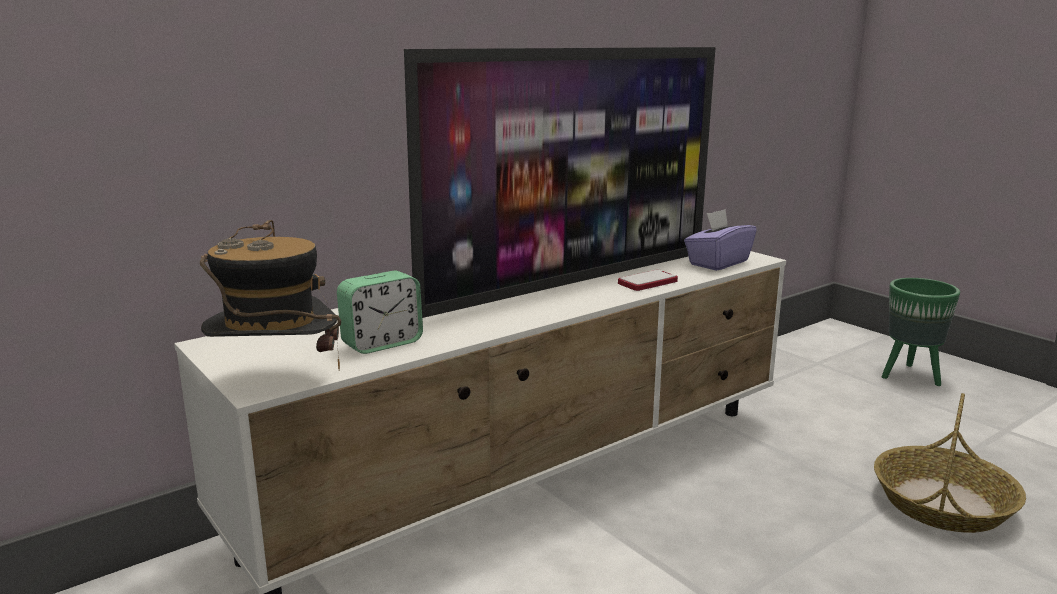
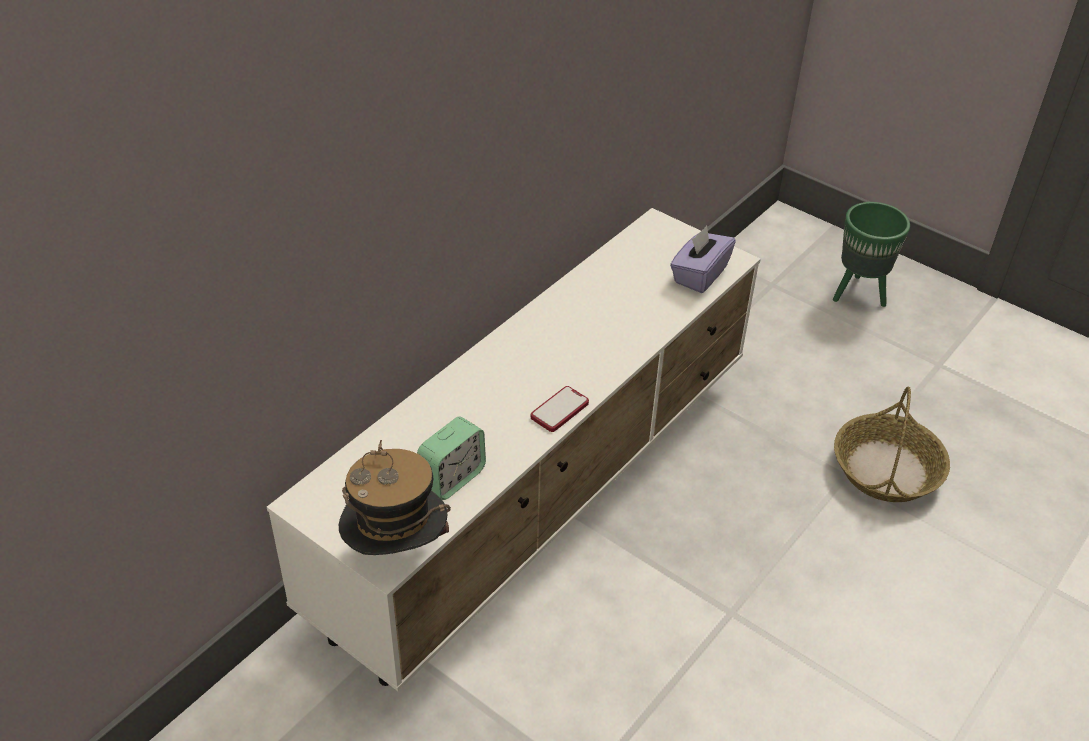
camera: 15 degrees left, 25 degrees up
(572, 281) = (575, 335): television -> none
(647, 282) = (644, 326): phone -> phone (559, 410)

